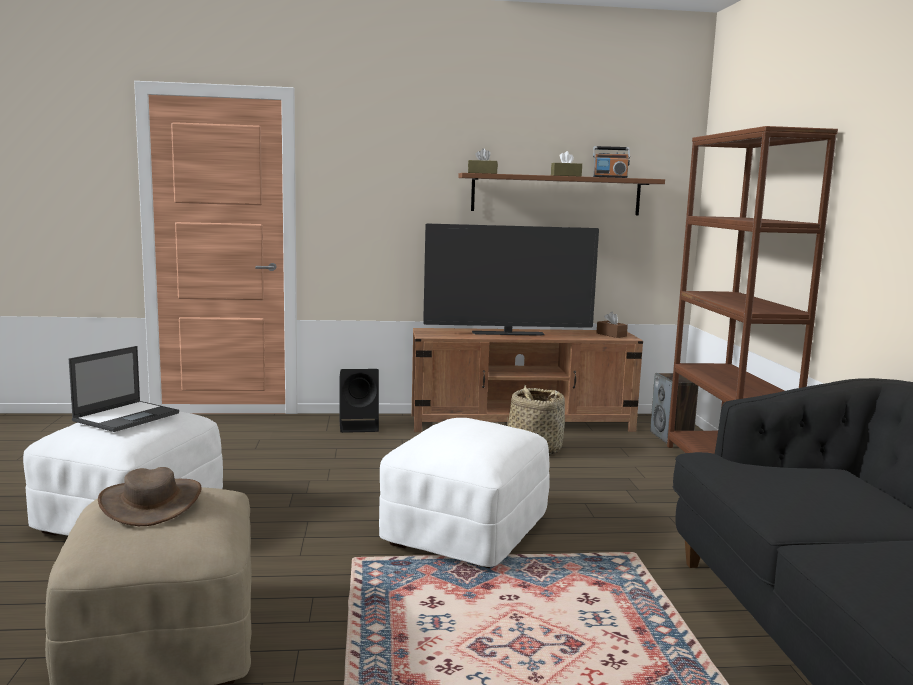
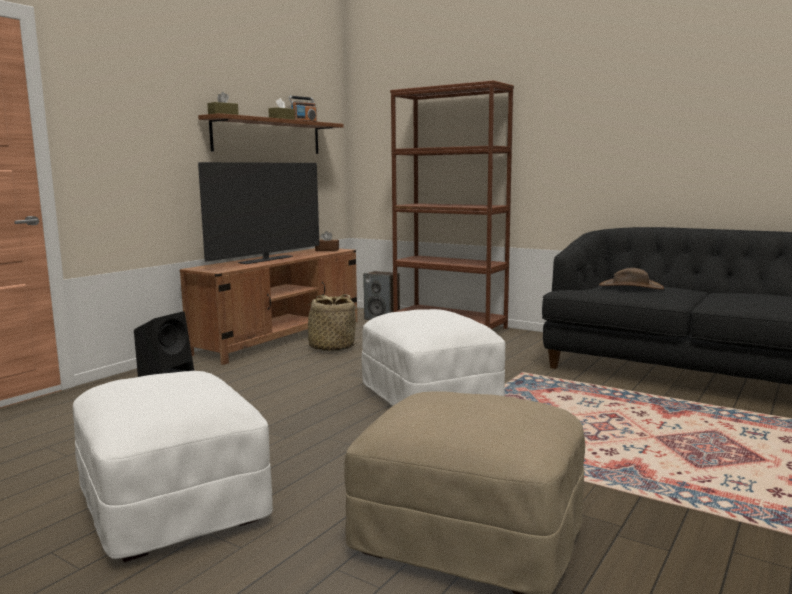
camera: 50 degrees left, 0 degrees up
(127, 416) = (169, 384): laptop -> none
(151, 503) = (458, 405): brown hat -> brown hat (631, 287)

